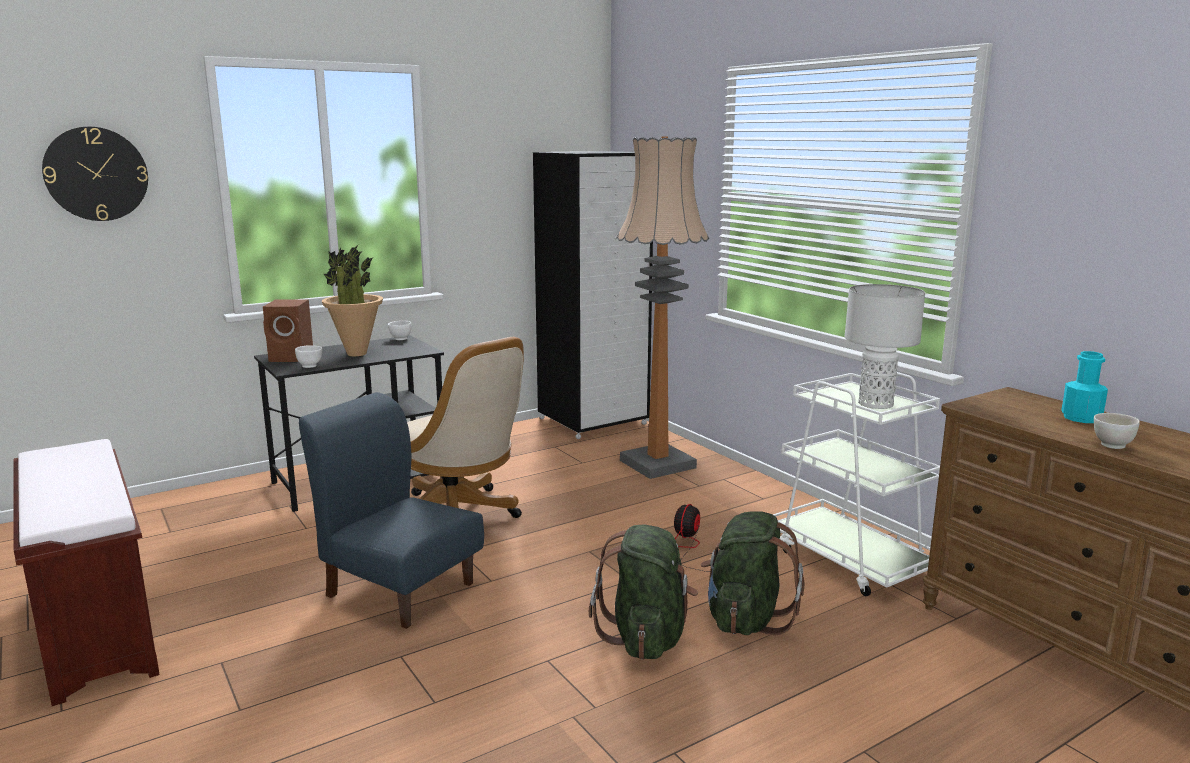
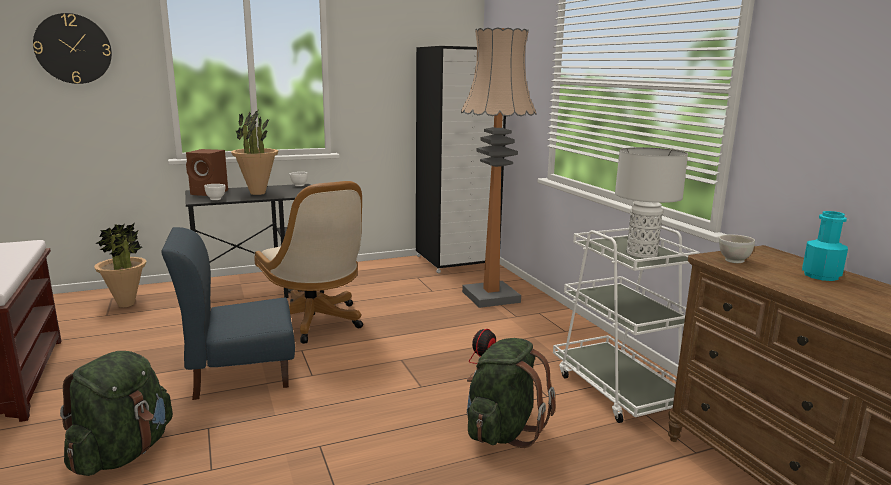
camera: 10 degrees right, 0 degrees up
(188, 514) = (126, 304): none -> potted plant
(400, 588) = (240, 374): blue chair -> blue chair turned 60 degrees counterclockwise
(646, 637) = (410, 436): green backpack -> green backpack (123, 453)
(1111, 445) = (838, 302): white bowl -> white bowl (733, 261)

